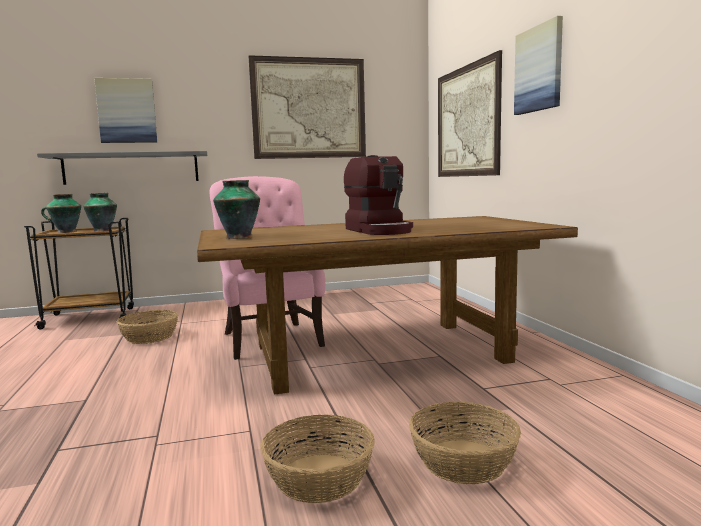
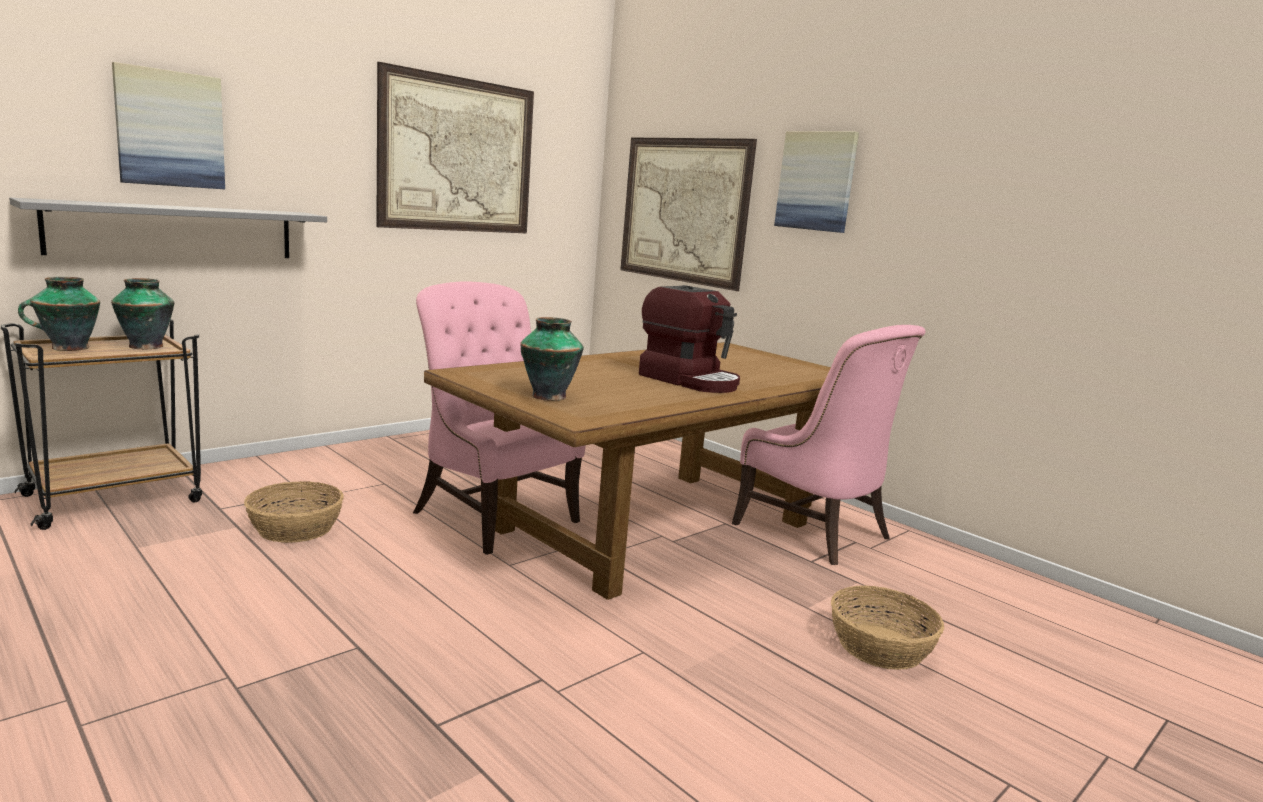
camera: 30 degrees left, 5 degrees up
(320, 478) = (782, 691): basket -> none
(517, 368) = (814, 531): none -> pink chair

